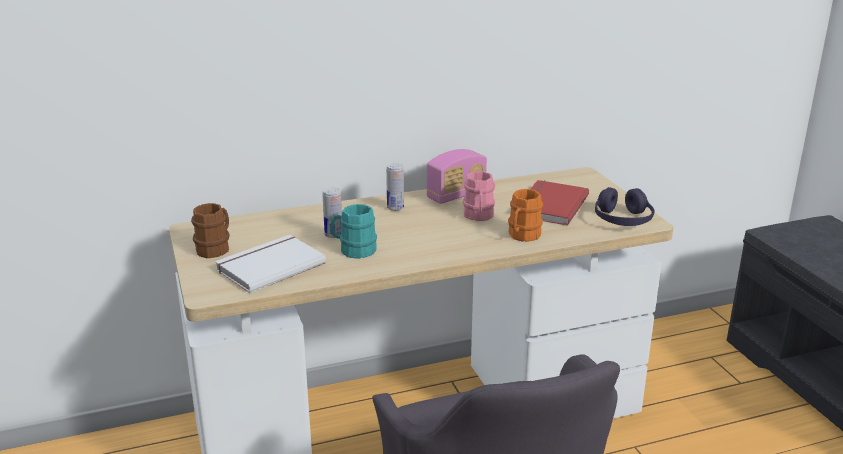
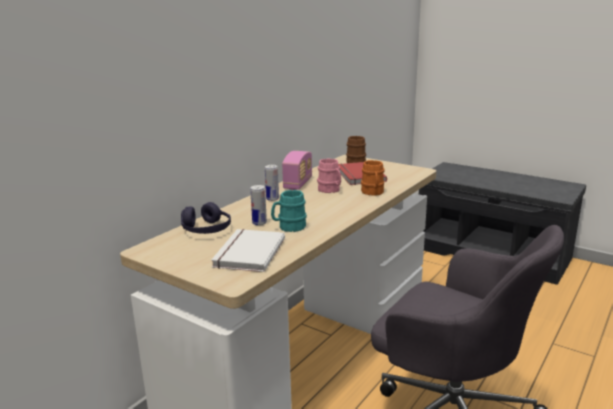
camera: 35 degrees left, 5 degrees down
(215, 248) = (186, 255): brown mug -> brown mug (355, 162)
(622, 220) = (407, 172): purple headphones -> purple headphones (206, 230)

